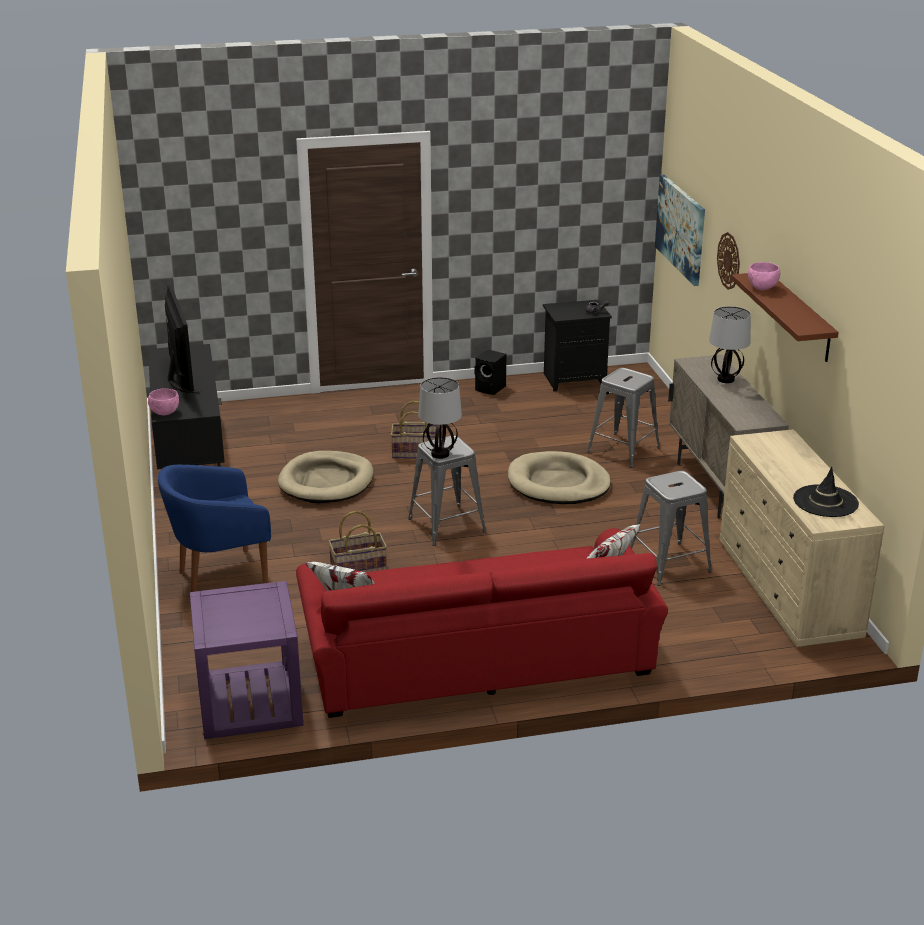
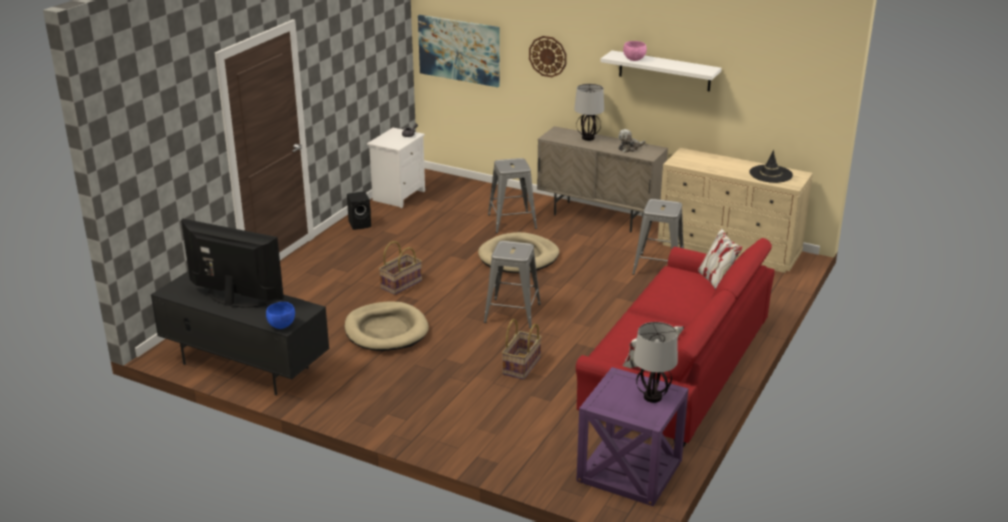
camera: 50 degrees left, 0 degrees up
(164, 412) = (281, 325): pink bowl -> blue bowl
(220, 576) = (451, 422): blue armchair -> none
(440, 454) = (519, 254): table lamp -> table lamp (652, 397)
(574, 379) = (398, 195): black nightstand -> white nightstand
(744, 407) = (629, 148): none -> plush toy
(799, 317) = (664, 71): brown shelf -> white shelf

